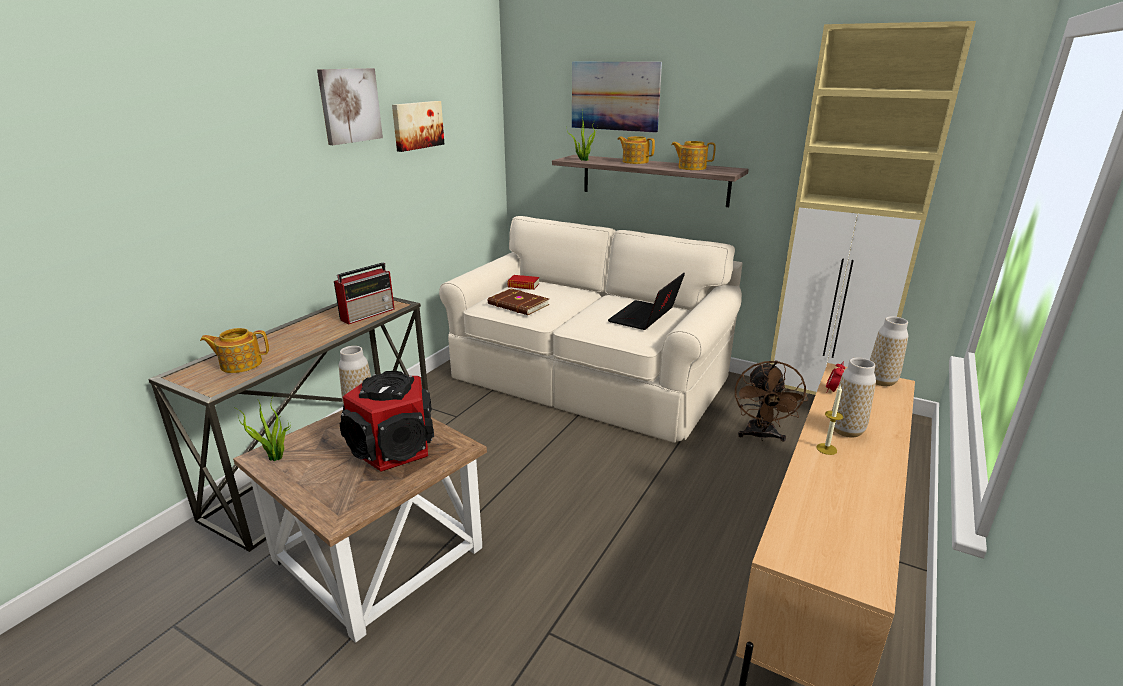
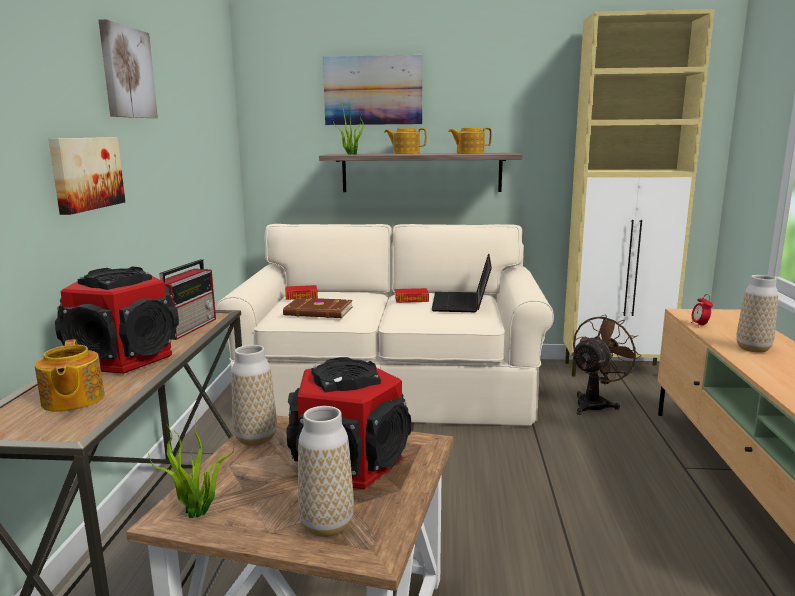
camera: 25 degrees left, 10 degrees down
(240, 364) = (72, 400): teapot -> teapot turned 75 degrees counterclockwise
(301, 334) = (124, 357): none -> speaker
(417, 125) = (179, 111): picture -> picture (85, 173)
(607, 305) = (411, 299): none -> book
(761, 436) = (595, 403): brown fan -> brown fan turned 120 degrees counterclockwise
(826, 449) = (760, 363): candle -> none
(881, 381) = (721, 313): vase -> vase (327, 525)

